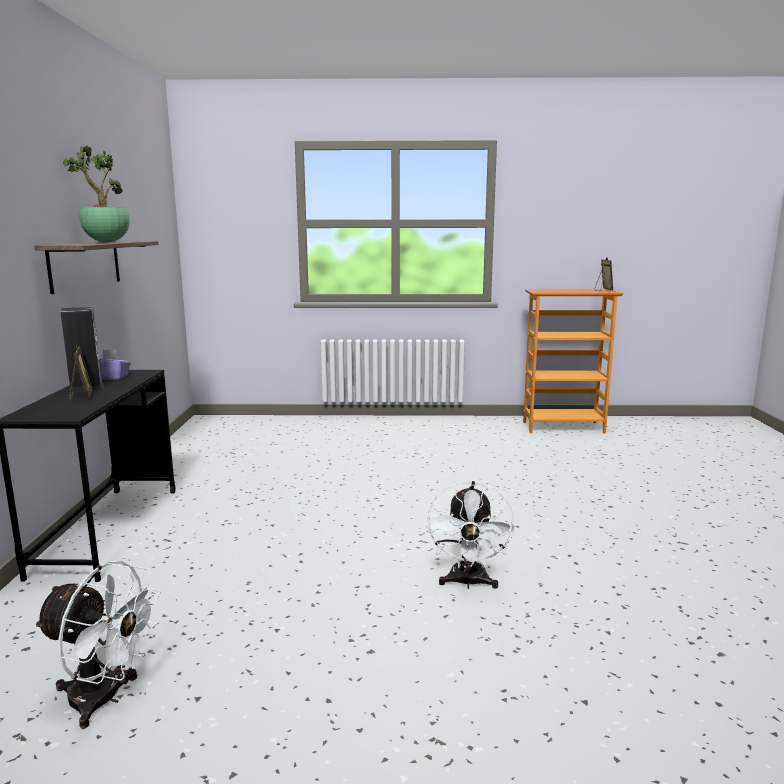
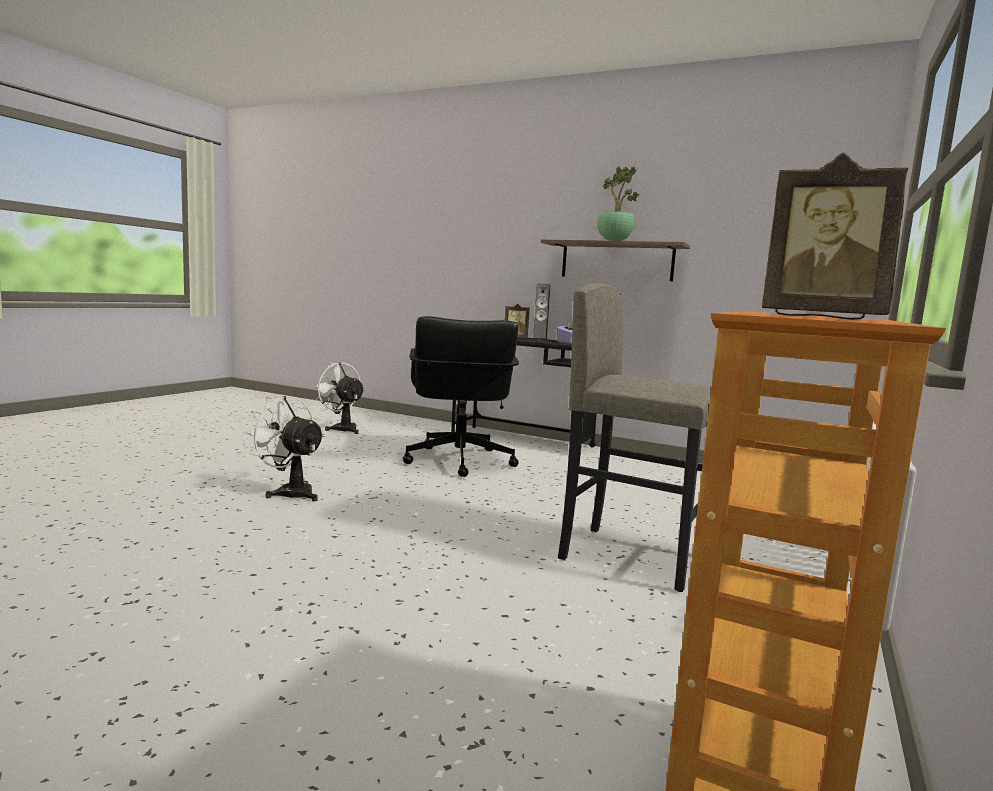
camera: 115 degrees right, 5 degrees down
(105, 699) = (341, 429): white fan -> white fan turned 90 degrees clockwise
(253, 539) = (458, 461): none -> black office chair
(414, 451) = (632, 557): none -> grey stool

